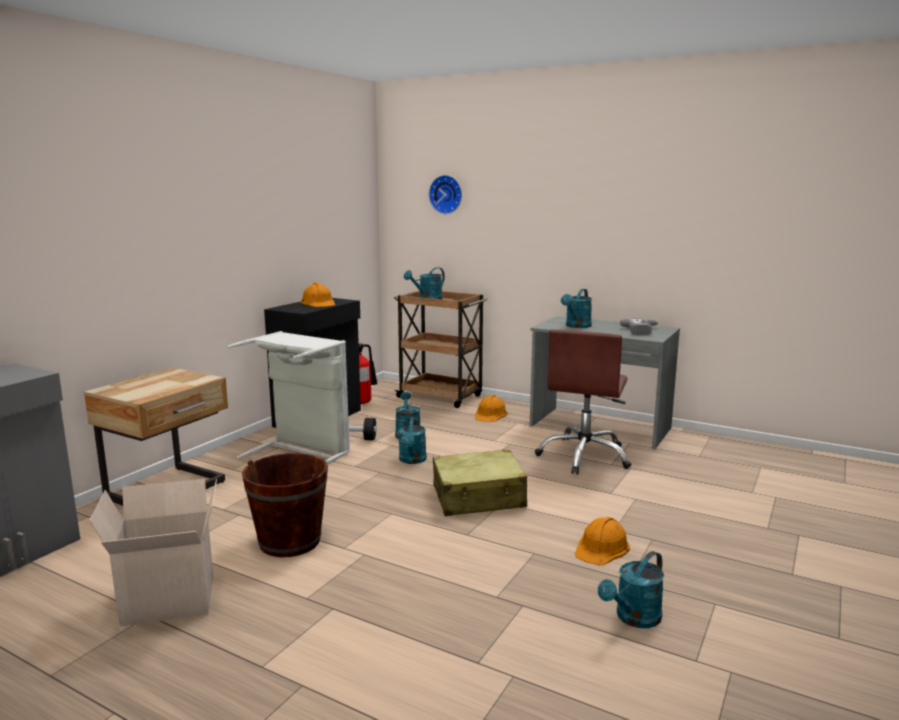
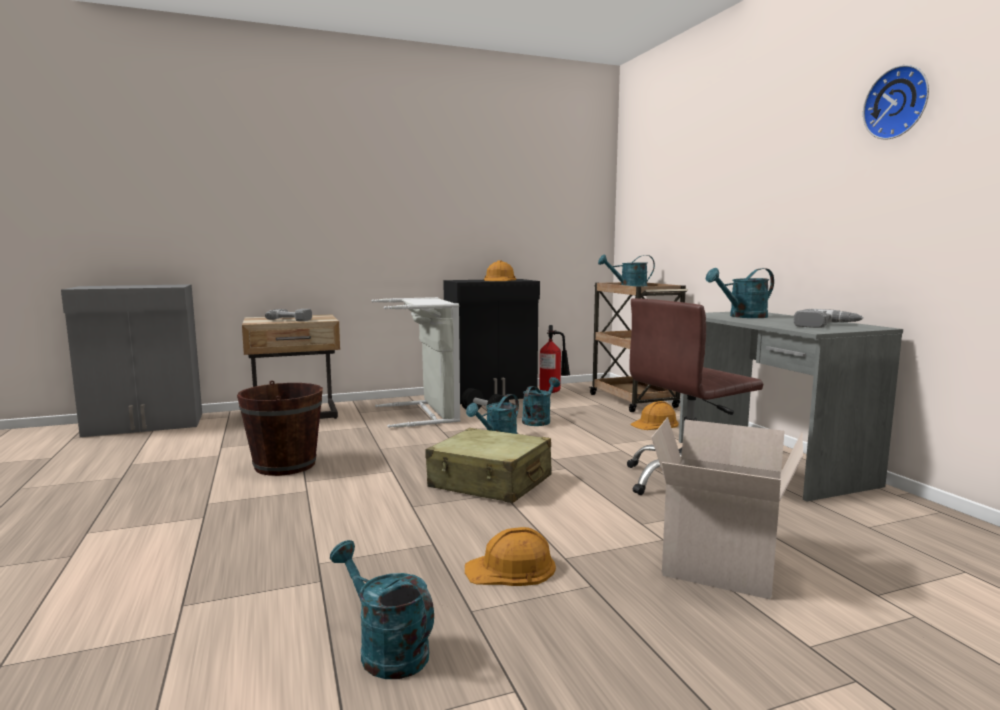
camera: 40 degrees right, 5 degrees down
(165, 384) = (292, 319): none -> power drill
(167, 602) = (145, 474): cardboard box -> cardboard box (717, 568)
(446, 194) = (664, 173): wall clock -> wall clock (898, 103)
(633, 618) = (385, 649): turquoise watering can -> turquoise watering can turned 45 degrees clockwise

